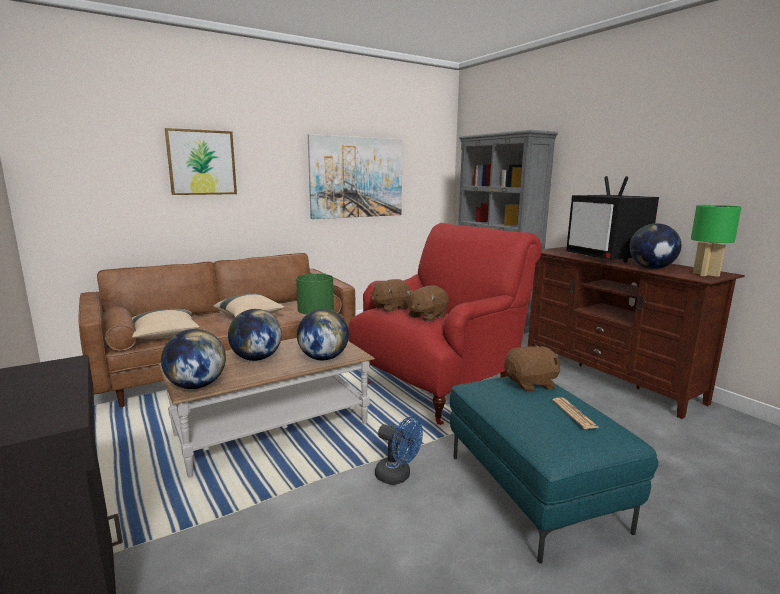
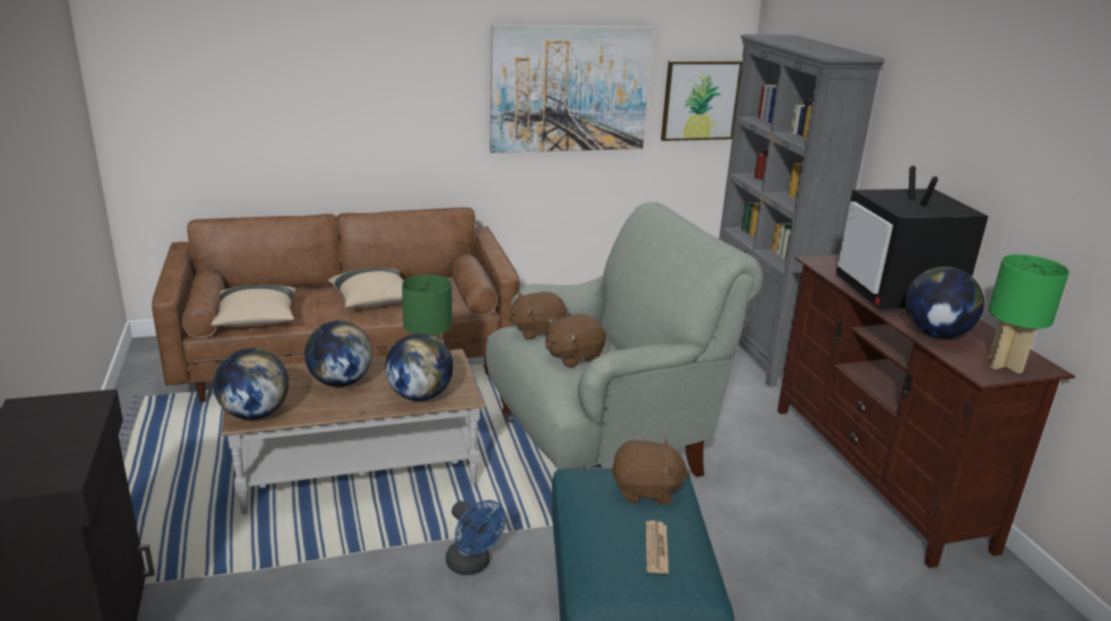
camera: 15 degrees right, 10 degrees up
(202, 162) = (331, 70): picture -> picture (700, 100)
(437, 388) = (602, 446): red armchair -> grey armchair

